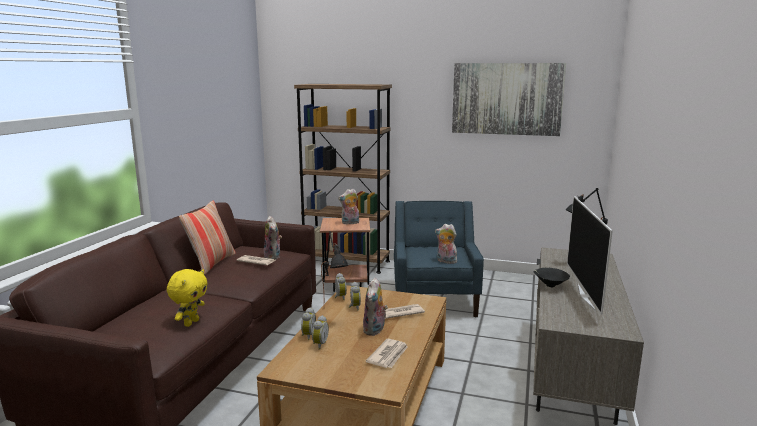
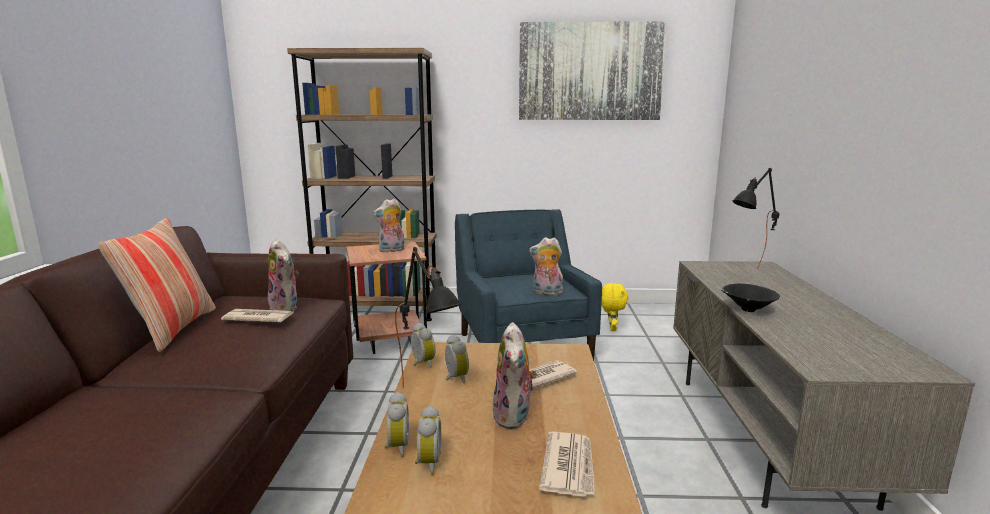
camera: 15 degrees left, 0 degrees up
(191, 322) = (141, 458): yellow plush toy -> yellow plush toy (611, 328)
(587, 297) = (813, 321): television -> none

